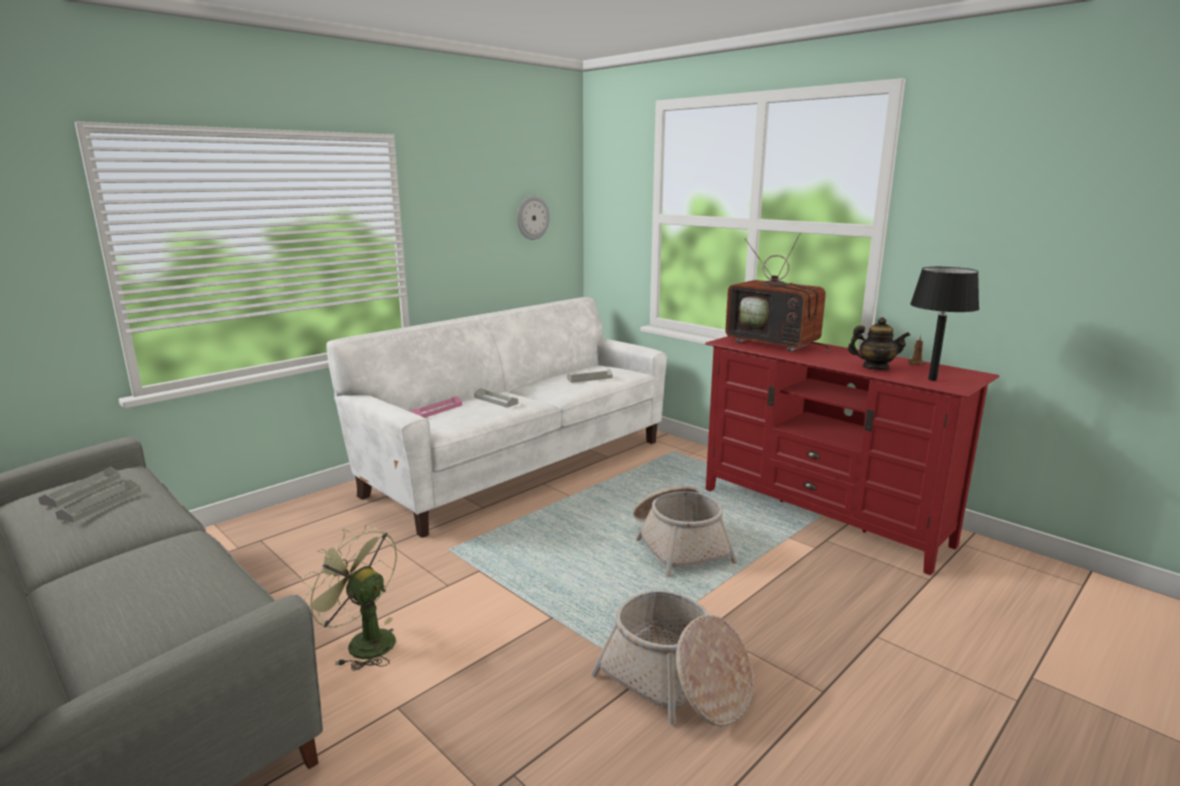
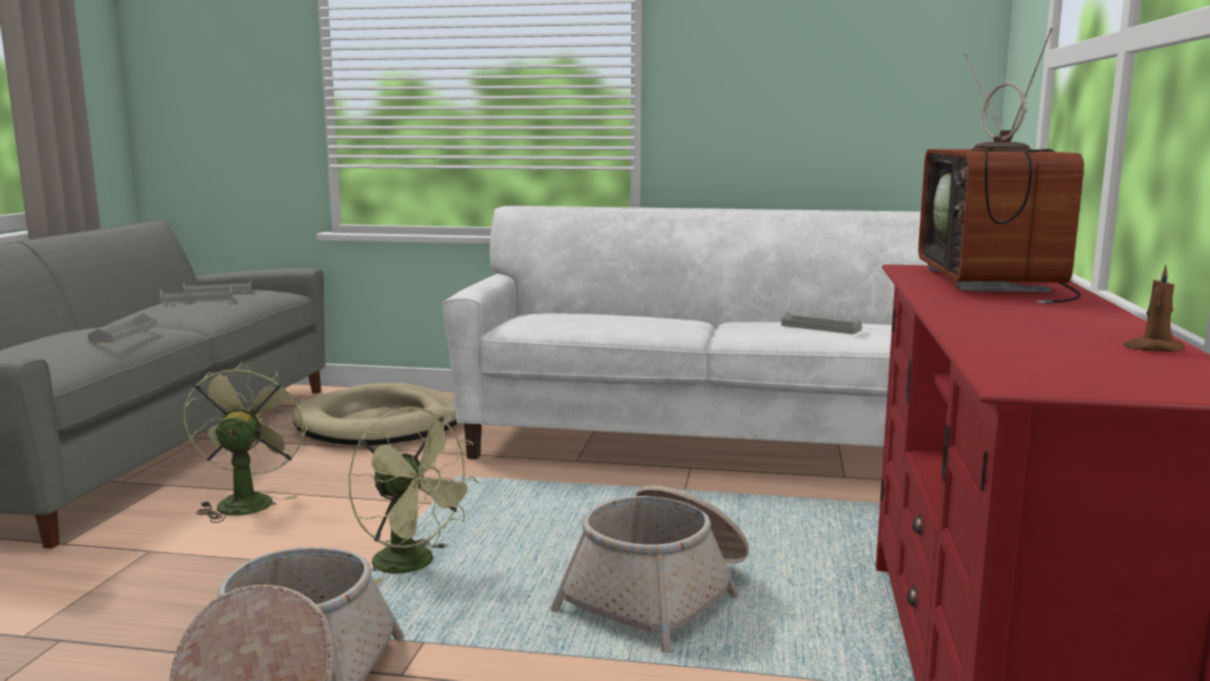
camera: 55 degrees right, 5 degrees down
(294, 548) = (382, 424): none -> beige dog bed
(437, 410) = (562, 311): pink tray -> none
(496, 400) = (640, 318): grey tray -> grey tray (124, 334)
(532, 218) = (880, 73): wall clock -> none
(563, 601) = (414, 565): none -> green fan
(875, 368) = (1007, 331): teapot -> none
(932, 379) = (1037, 365): black table lamp -> none

